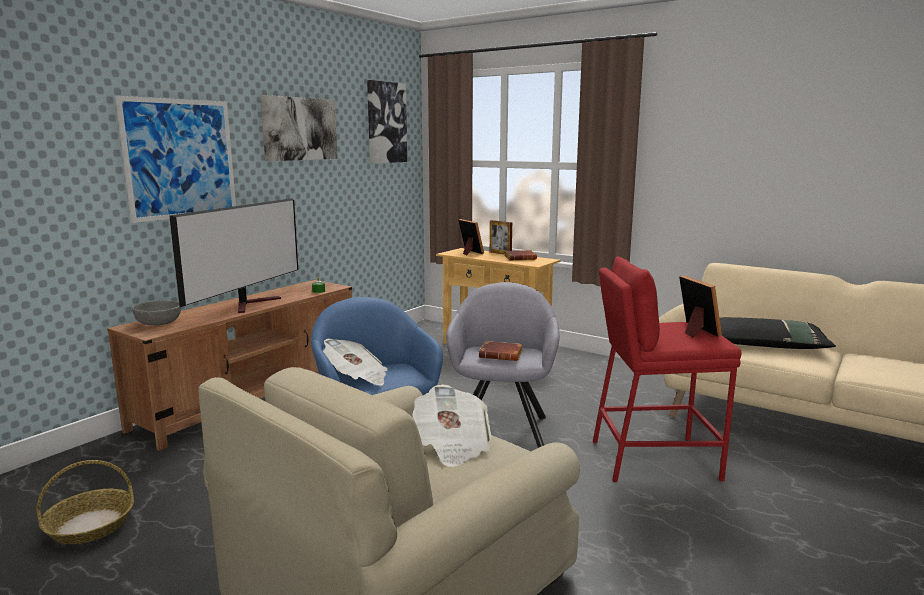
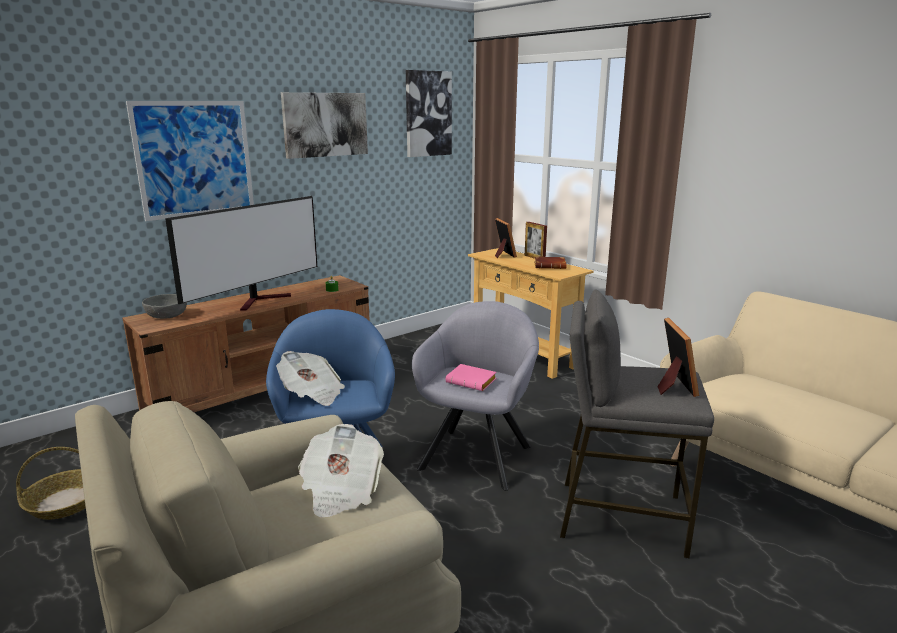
camera: 15 degrees right, 5 degrees up
(502, 355) = (472, 381): brown book -> pink book
(653, 459) = (620, 516): red stool -> grey stool
(763, 345) = (789, 401): black pillow -> none

